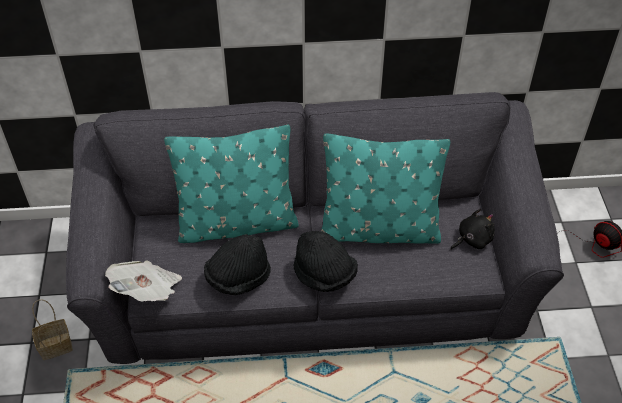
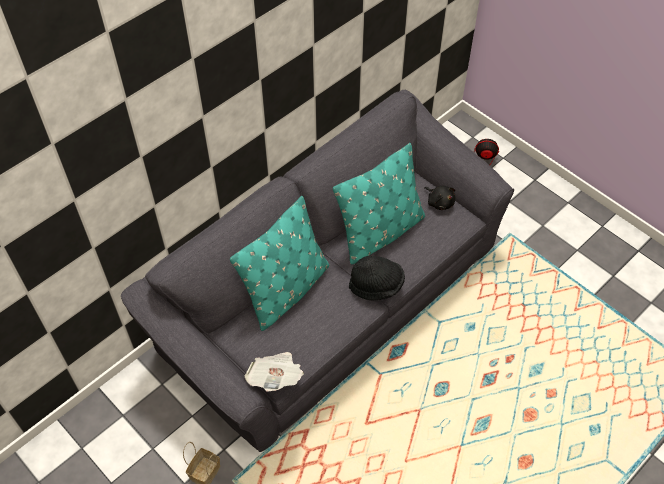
camera: 40 degrees left, 5 degrees up
(238, 278) = (326, 326): black hat -> none
(472, 239) = (439, 202): black plush toy -> black plush toy turned 120 degrees clockwise

